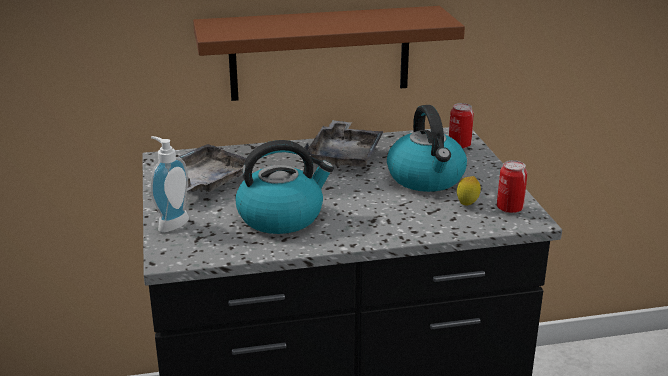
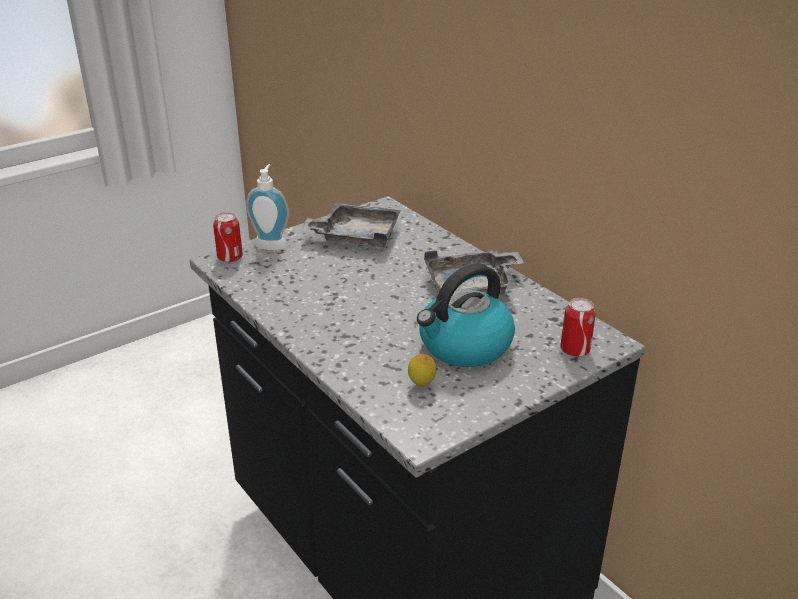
camera: 65 degrees right, 5 degrees up
(281, 216) = (318, 288): kettle -> none
(320, 53) = (523, 174): brown shelf -> none
(509, 208) = (436, 417): can -> can (230, 257)

